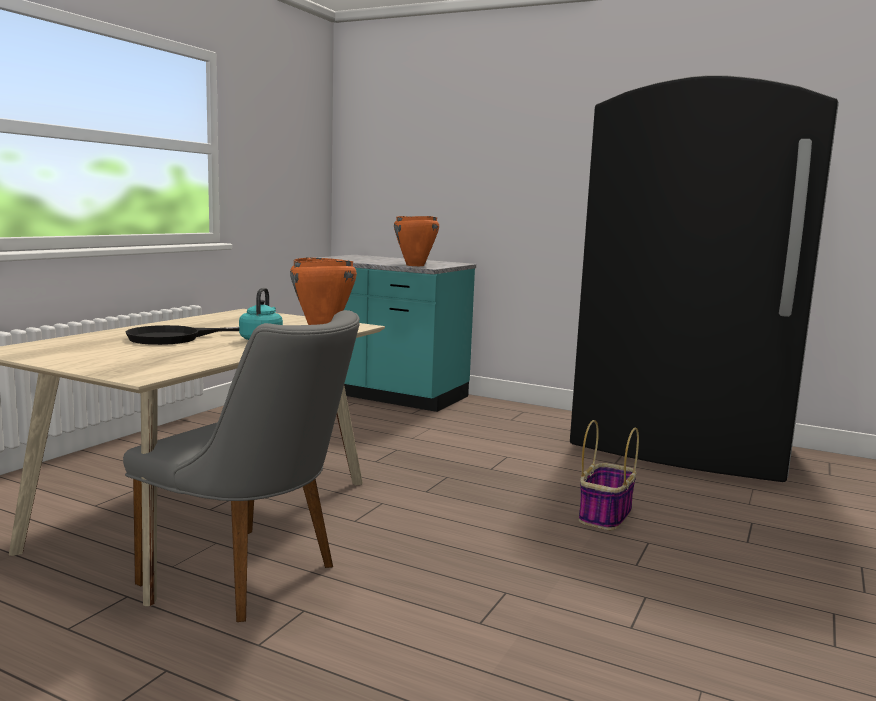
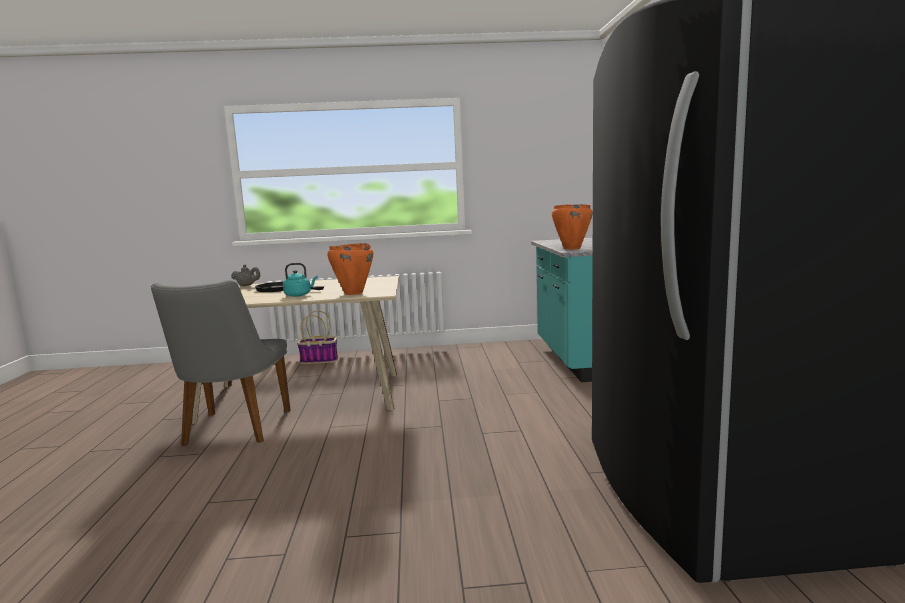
camera: 60 degrees right, 0 degrees up
(66, 341) = (247, 286): none -> grey teapot
(605, 515) = (441, 499): basket -> basket (320, 360)

